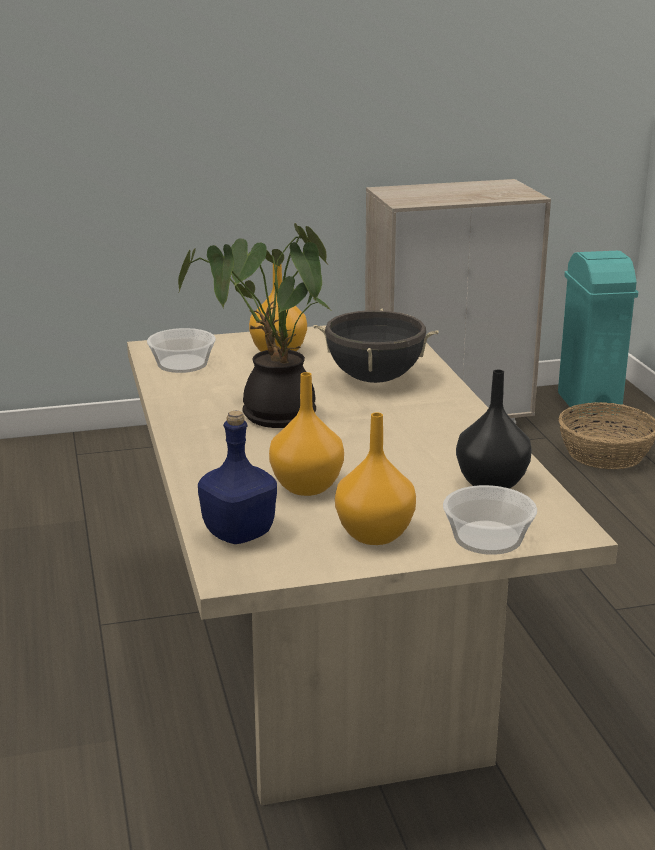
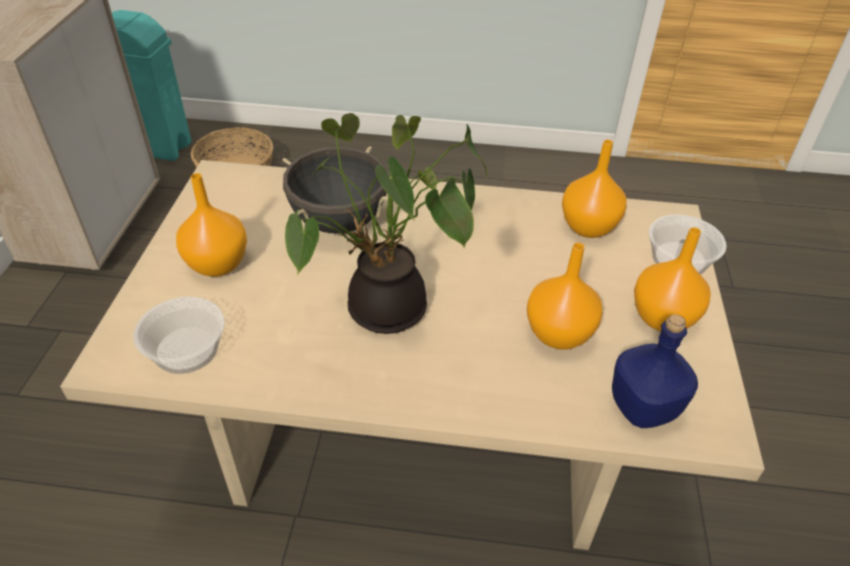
camera: 70 degrees left, 20 degrees up
(490, 483) = (587, 228): black vase -> orange vase

